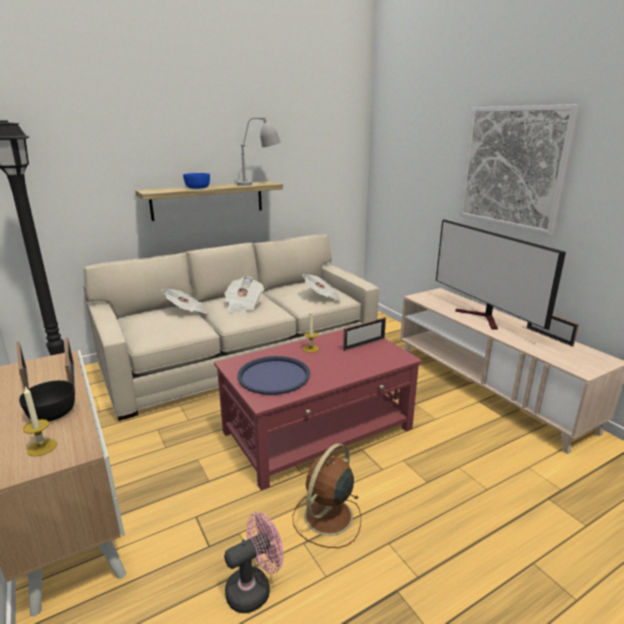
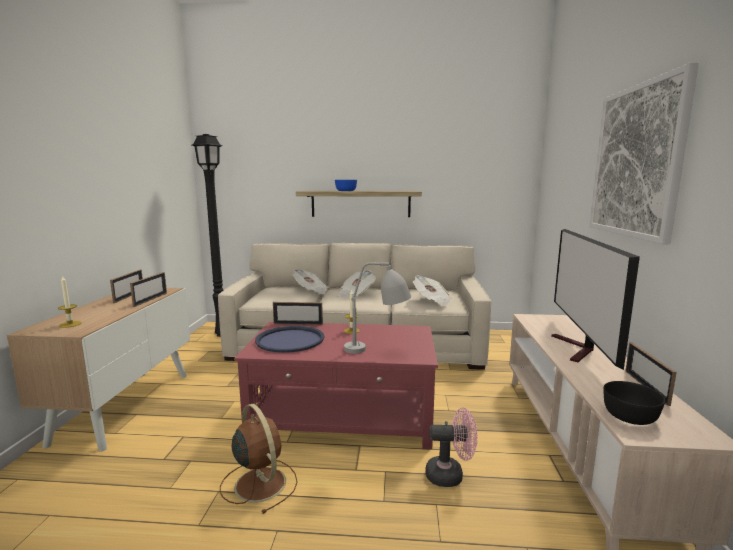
camera: 35 degrees right, 10 degrees down
(52, 412) = (108, 311): black bowl -> black bowl (629, 415)
(254, 588) = (148, 502): pink fan -> pink fan (450, 475)
(260, 184) = (402, 191): grey table lamp -> grey table lamp (378, 351)
(327, 517) = (259, 483): brown fan -> brown fan turned 75 degrees clockwise
(364, 344) = (403, 339): picture frame -> picture frame (298, 324)

